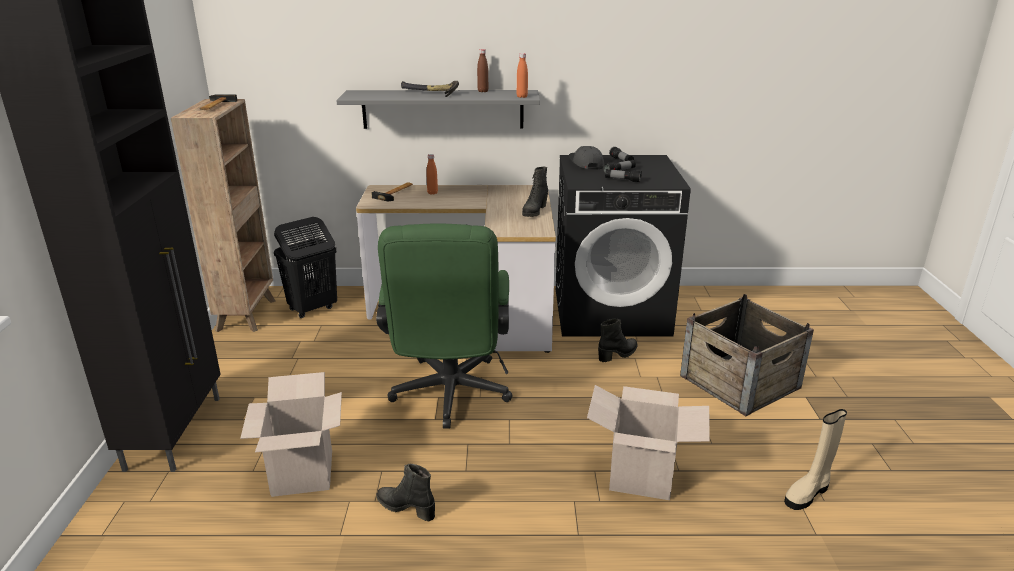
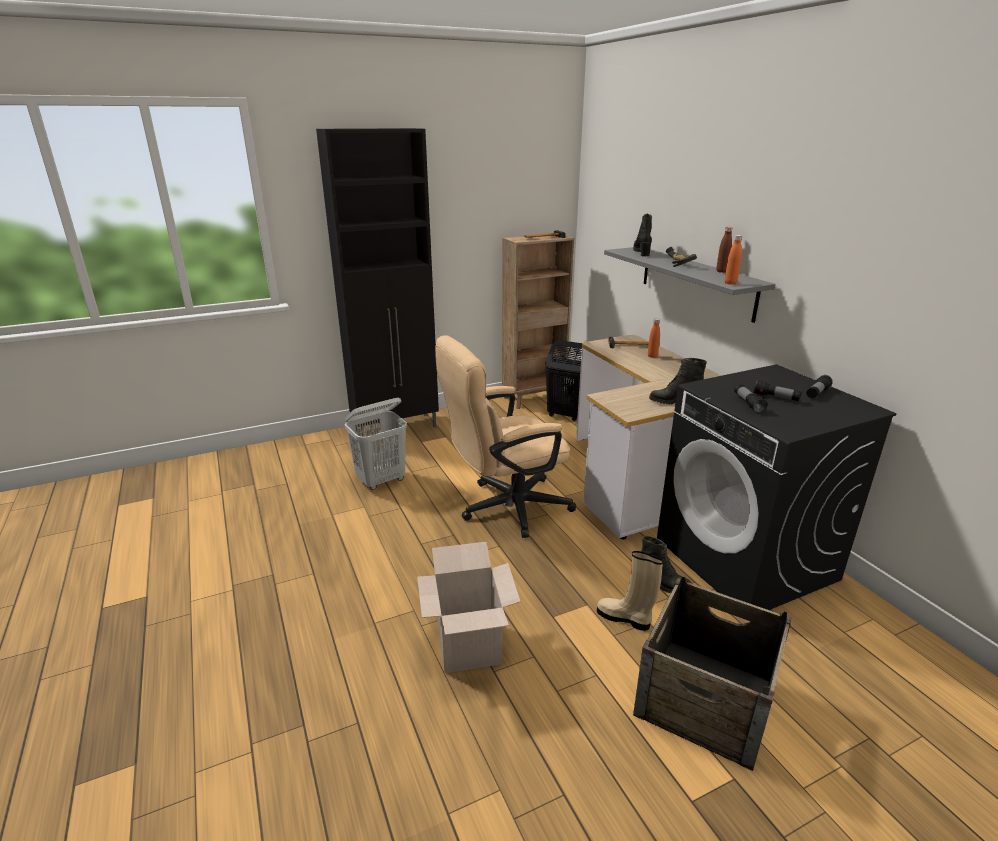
camera: 65 degrees right, 0 degrees up
(302, 473) = (382, 480): cardboard box -> white laundry basket
(406, 508) = (367, 531): black boot -> black boot (642, 252)
(449, 397) = (505, 508): green office chair -> beige office chair
(585, 163) = (770, 379): grey cap -> none
(807, 494) = (517, 798): beige boot -> beige boot (625, 618)

